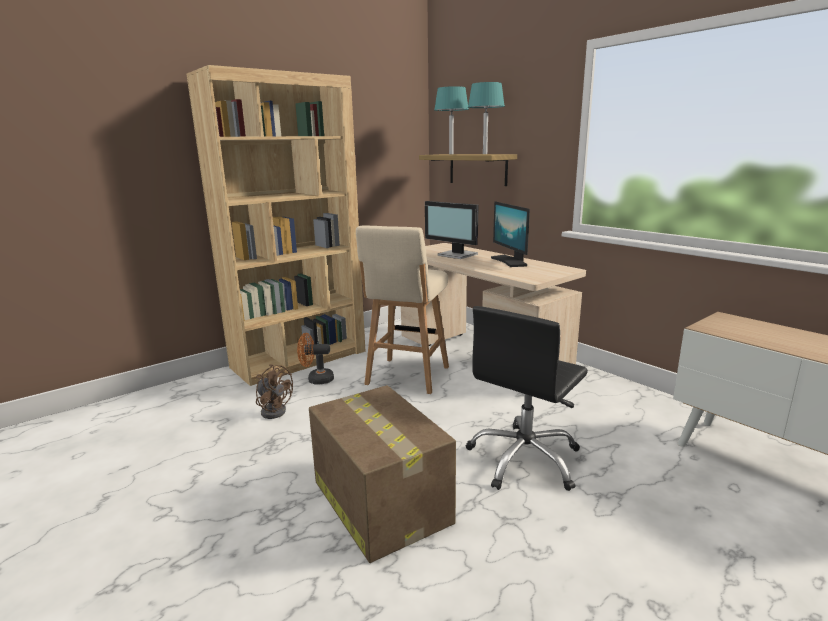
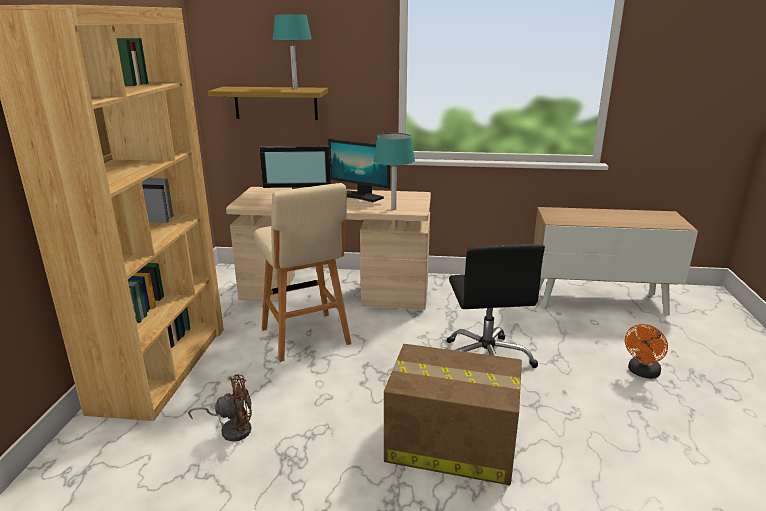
camera: 45 degrees left, 5 degrees up
(316, 379) = (222, 379): orange fan -> orange fan (642, 373)
(451, 154) = (248, 89): turquoise table lamp -> turquoise table lamp (393, 209)

